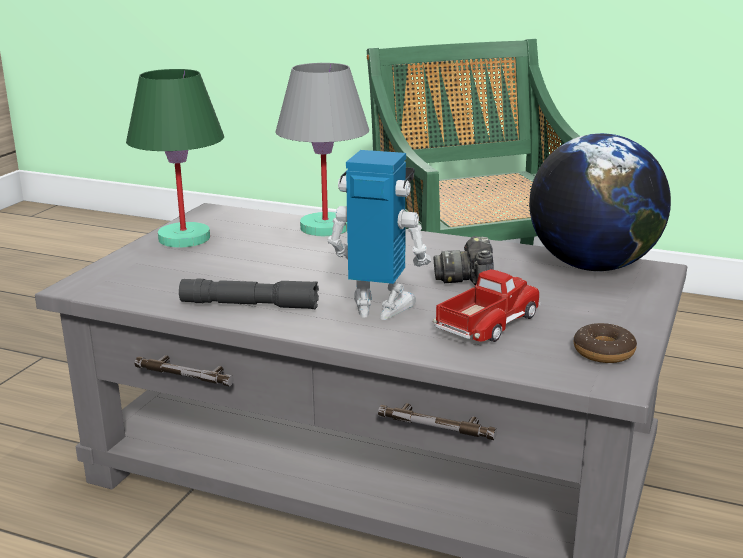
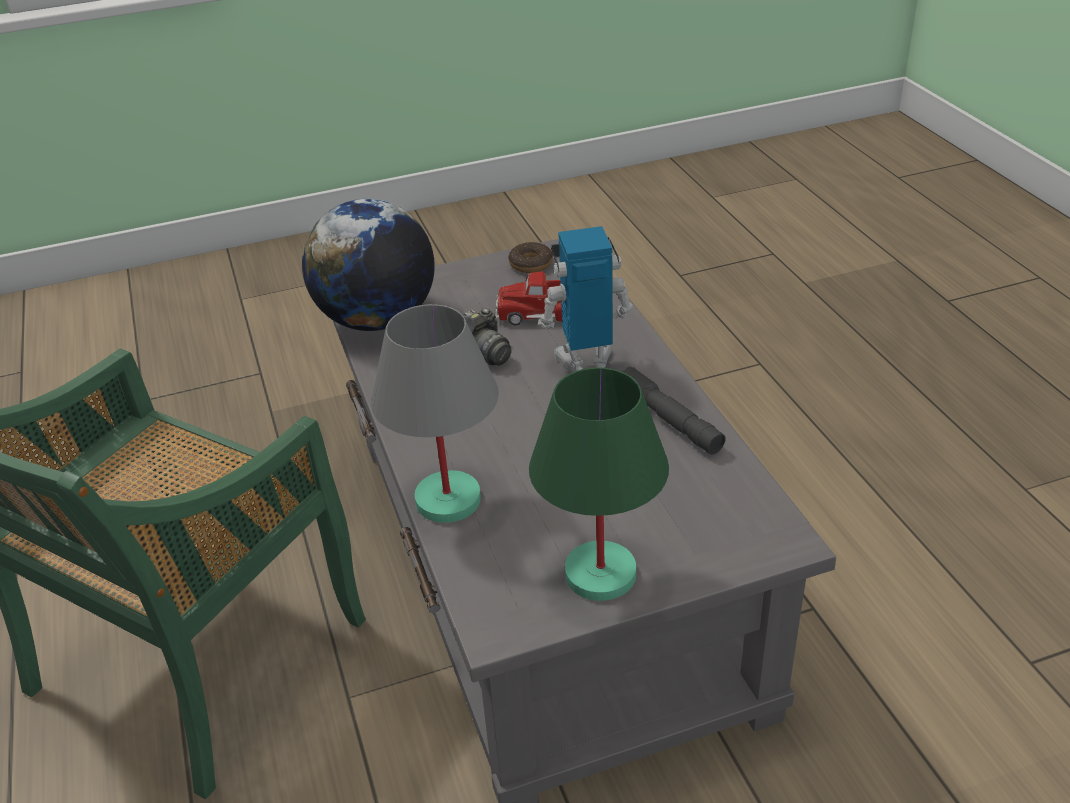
camera: 130 degrees left, 15 degrees up
(379, 308) = (586, 363): toy robot -> toy robot turned 105 degrees clockwise

